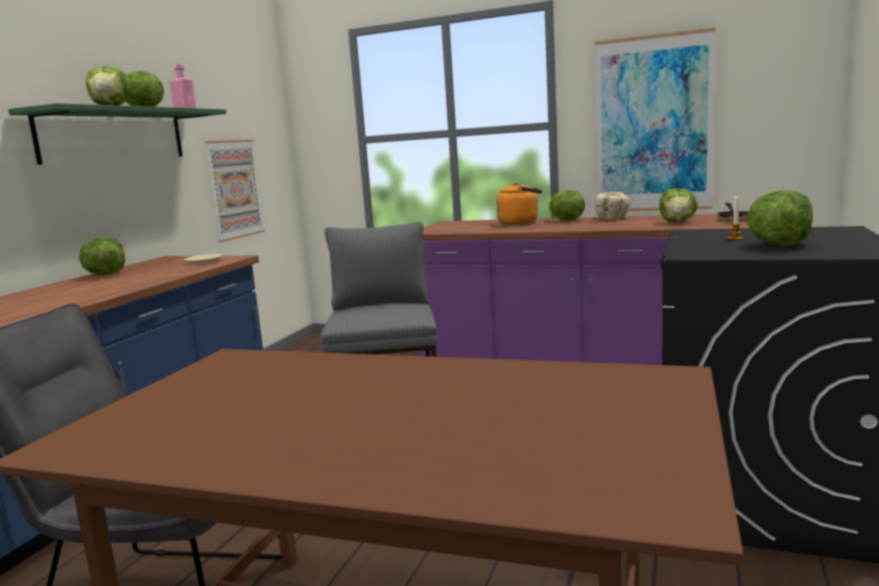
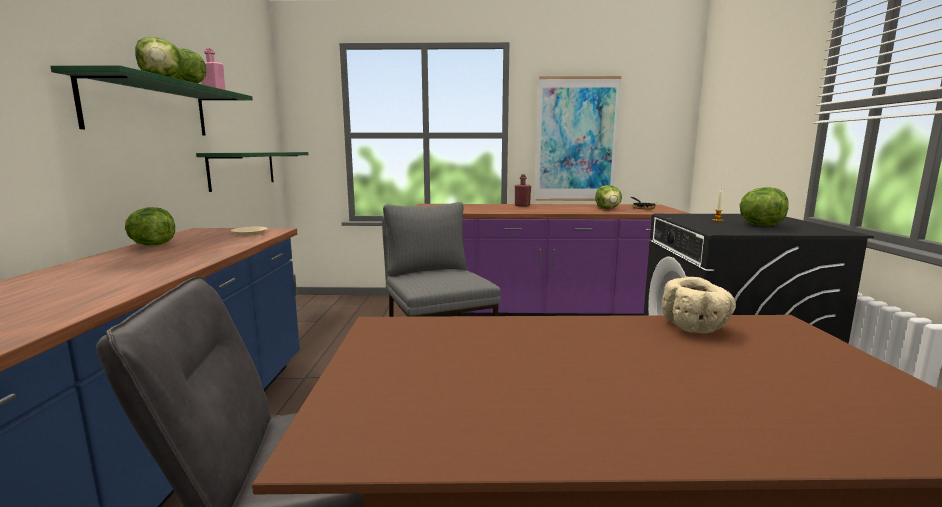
camera: 20 degrees left, 0 degrees up
(234, 189) = (243, 169): picture -> green shelf
(521, 222) = (490, 206): orange kettle -> none
(566, 220) = (522, 205): lettuce -> red bottle
(612, 218) = (555, 205): beige bowl -> beige bowl (695, 327)

